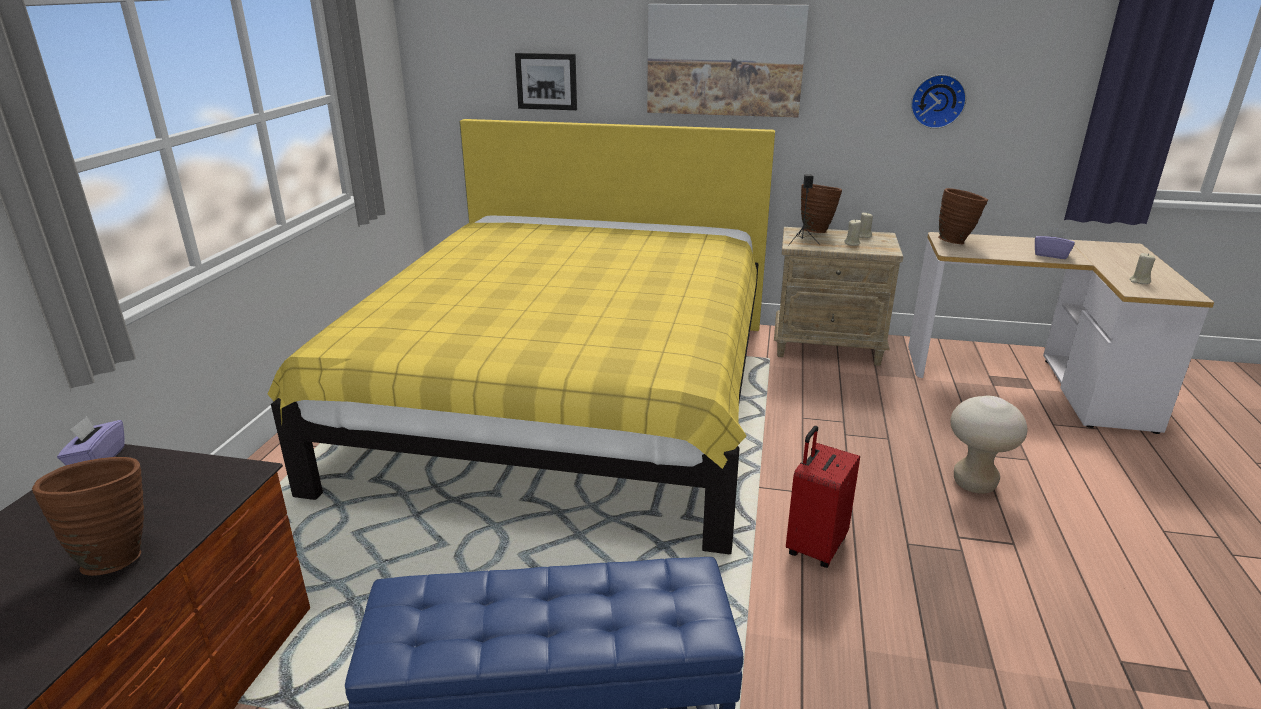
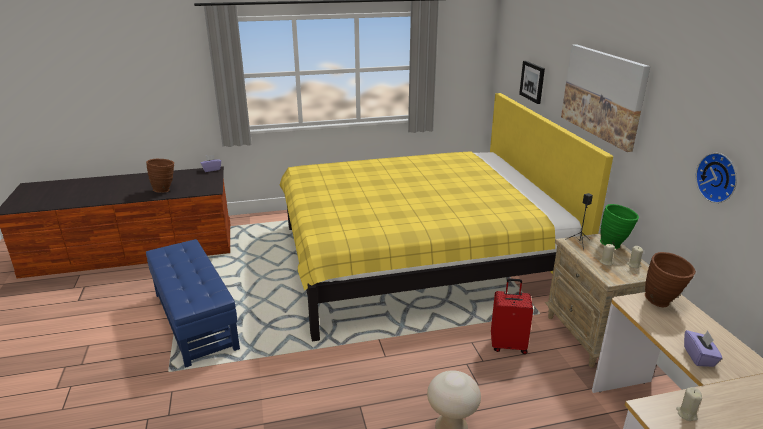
camera: 65 degrees right, 0 degrees up
(814, 546) = (335, 369): red suitcase -> red suitcase (508, 345)
(816, 231) = (614, 245): brown vase -> green vase

